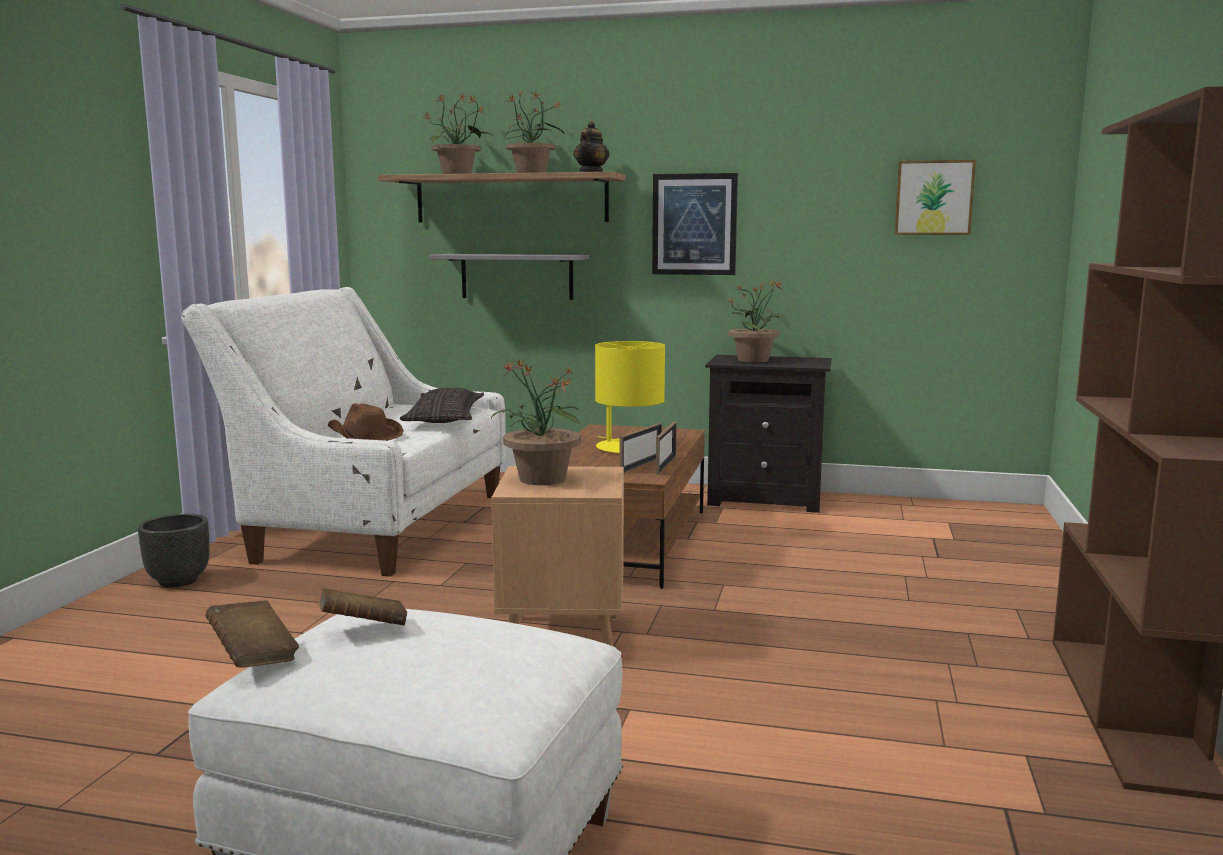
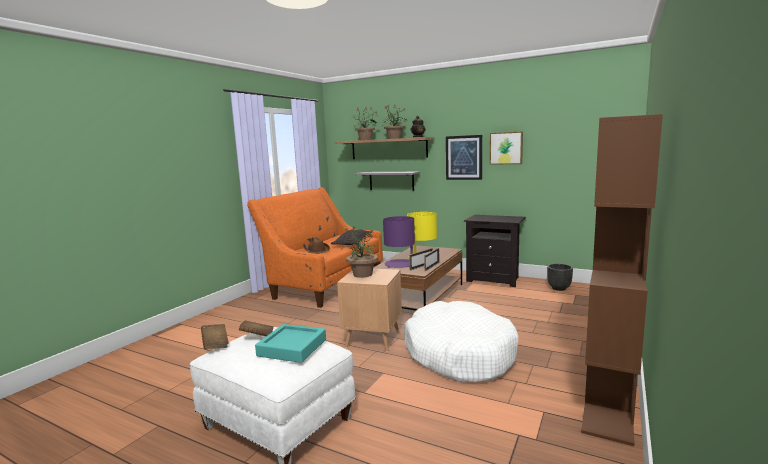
camera: 15 degrees right, 0 degrees up
(179, 581) = (245, 305): black planter -> black planter (559, 288)
(371, 525) = (324, 284): white sofa -> orange sofa
(481, 647) = (292, 347): none -> turquoise tray
(588, 463) = (400, 264): none -> purple table lamp
(754, 360) = (488, 217): potted plant -> none
(780, 654) = (459, 354): none -> white dog bed
(934, 198) = (572, 143): picture -> picture (506, 148)

